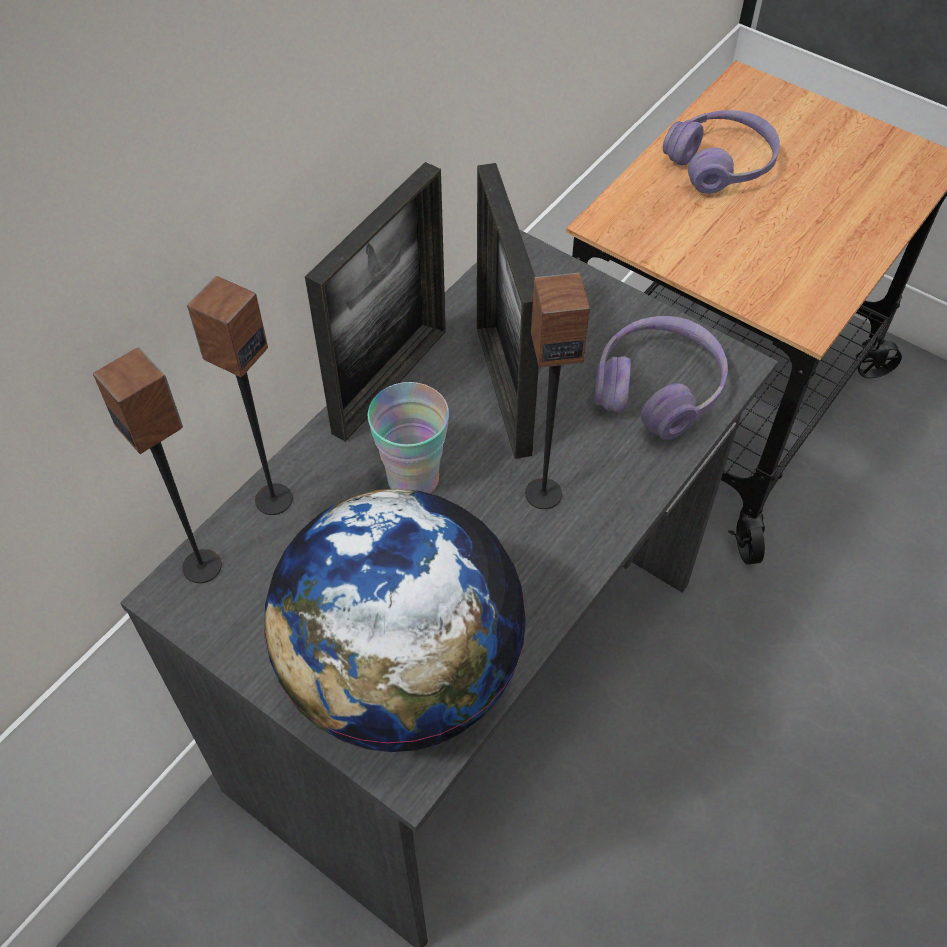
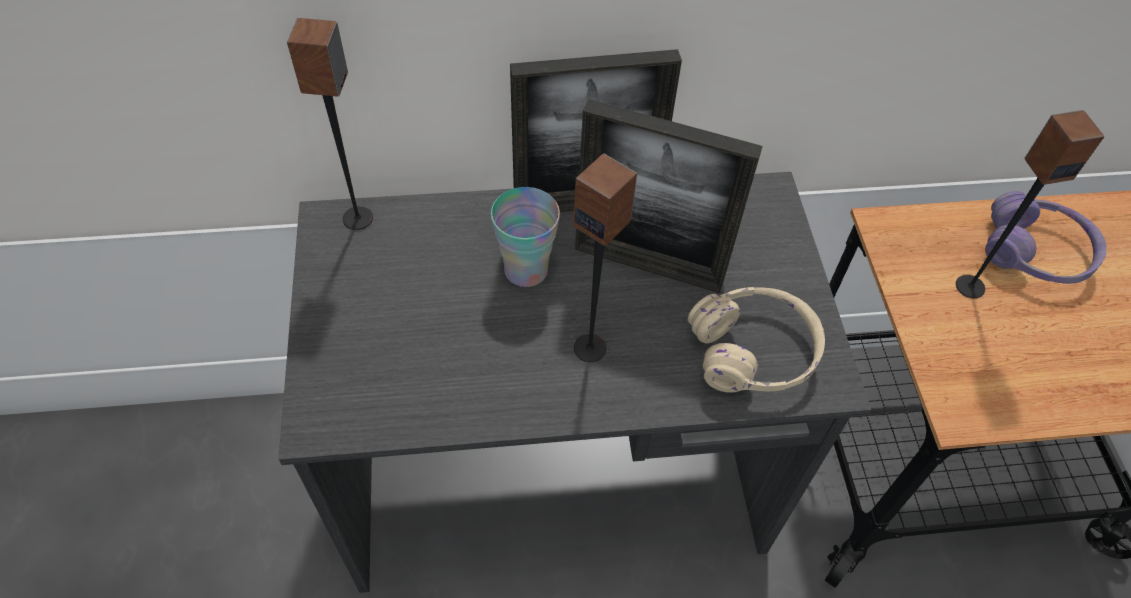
camera: 45 degrees right, 0 degrees up
(273, 499) = (437, 214): speaker -> speaker (969, 286)
(401, 674) = (377, 371): globe -> none
(503, 389) = (648, 265): picture frame -> picture frame turned 105 degrees counterclockwise
(657, 389) = (753, 351): purple headphones -> beige headphones

